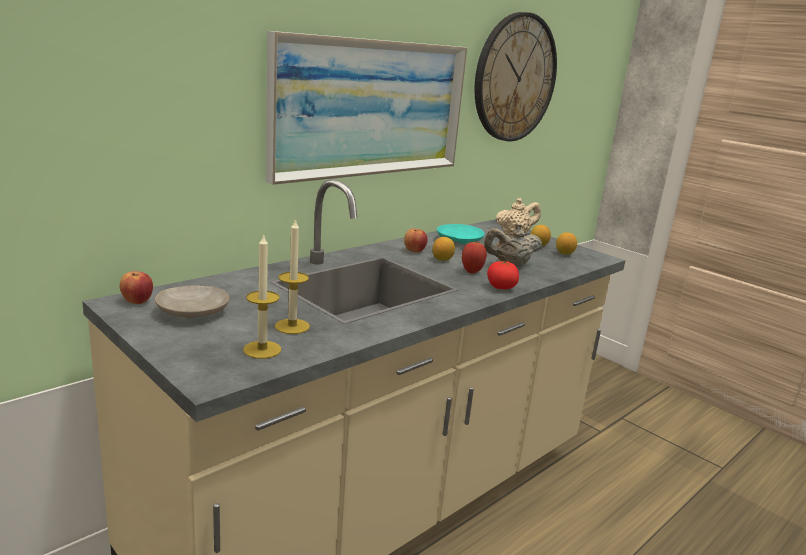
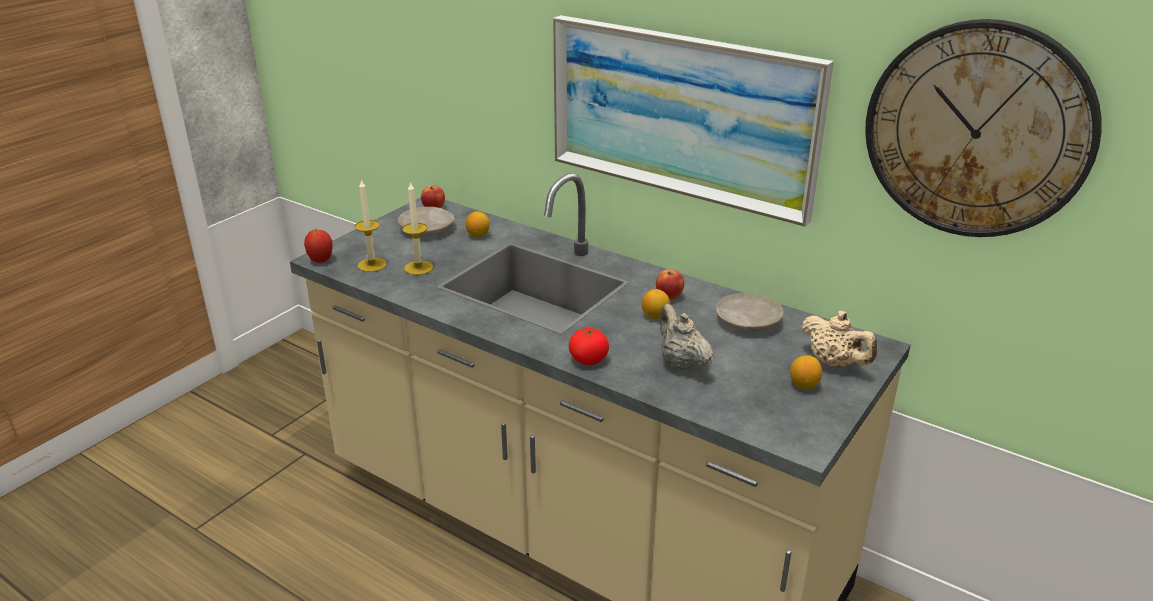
camera: 80 degrees right, 10 degrees up
(459, 241) = (747, 321): turquoise plate -> beige plate
(472, 272) = (628, 338): apple -> apple (321, 261)
(564, 253) = (786, 409): lemon -> lemon (478, 235)

